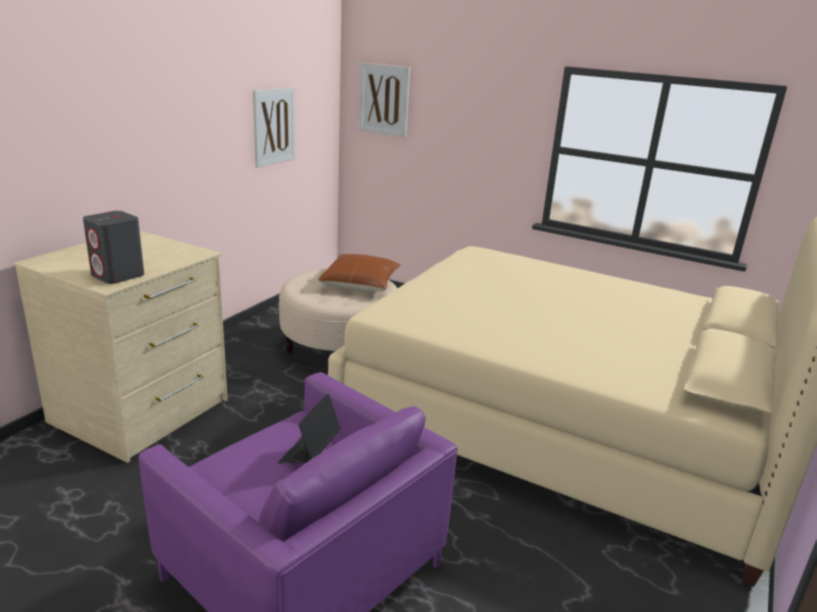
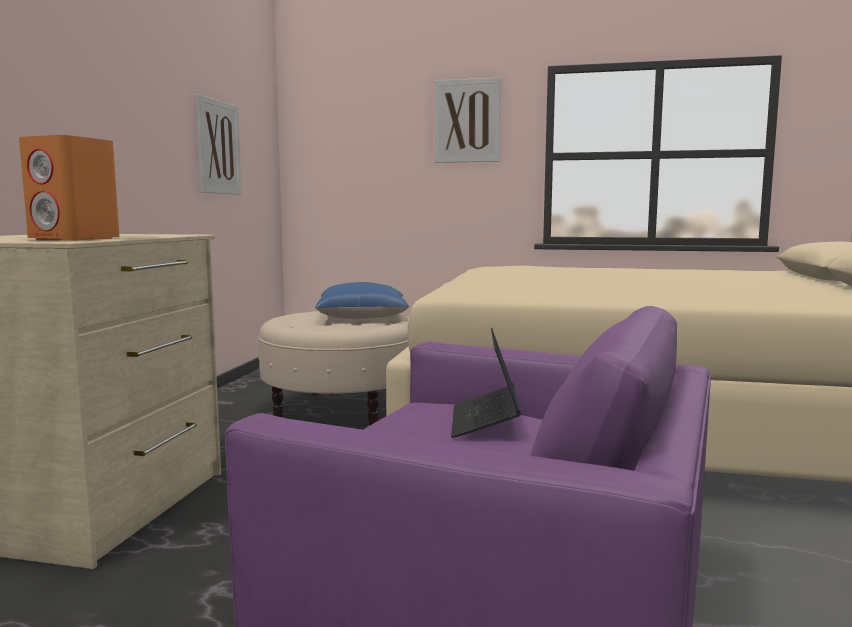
camera: 15 degrees left, 15 degrees down
(118, 275) = (75, 239): grey speaker -> orange speaker
(360, 283) = (362, 316): brown pillow -> blue pillow
(384, 99) = (336, 131): picture -> picture (467, 121)

